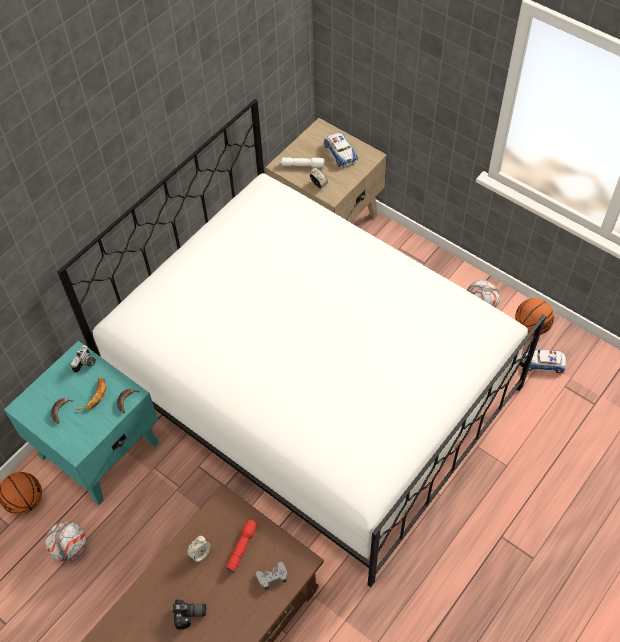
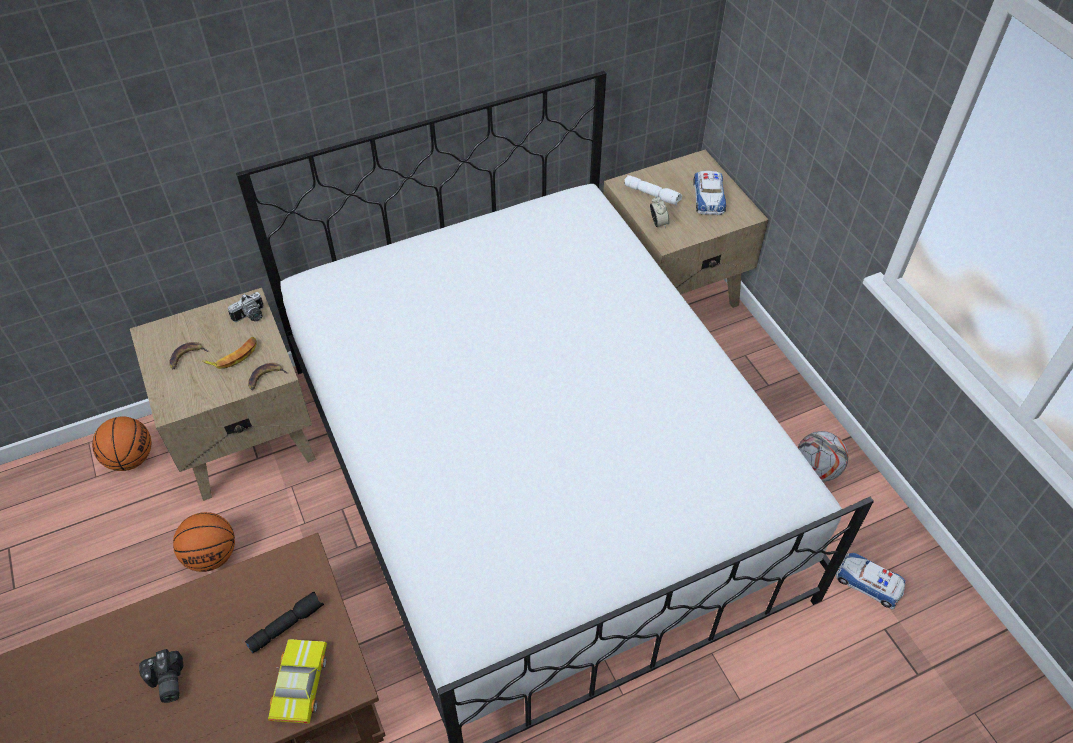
camera: 25 degrees right, 5 degrees down
(70, 548) = (139, 535): football -> none
(100, 448) = (248, 436): turquoise nightstand -> beige nightstand
(190, 616) = (165, 683): camera -> camera turned 45 degrees clockwise
(200, 553) = (231, 607): alarm clock -> none
(241, 547) = (286, 625): red flashlight -> black flashlight
(272, 577) = (298, 685): grey game controller -> toy car
(531, 327) = (875, 527): basketball -> basketball (211, 555)

